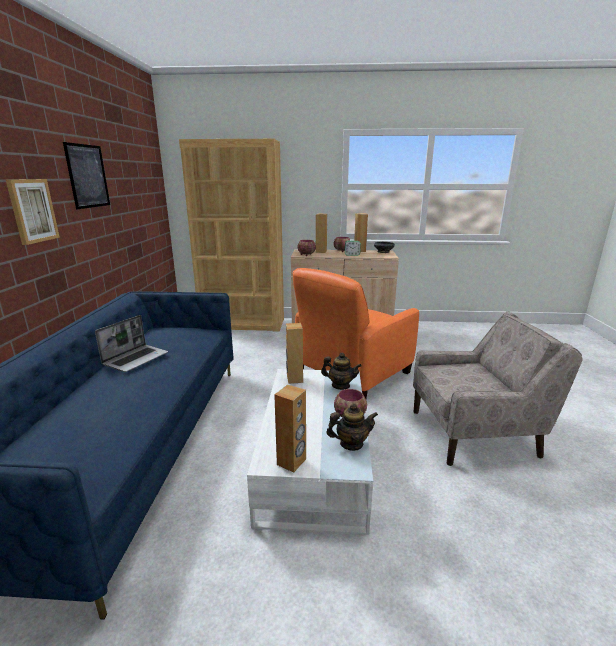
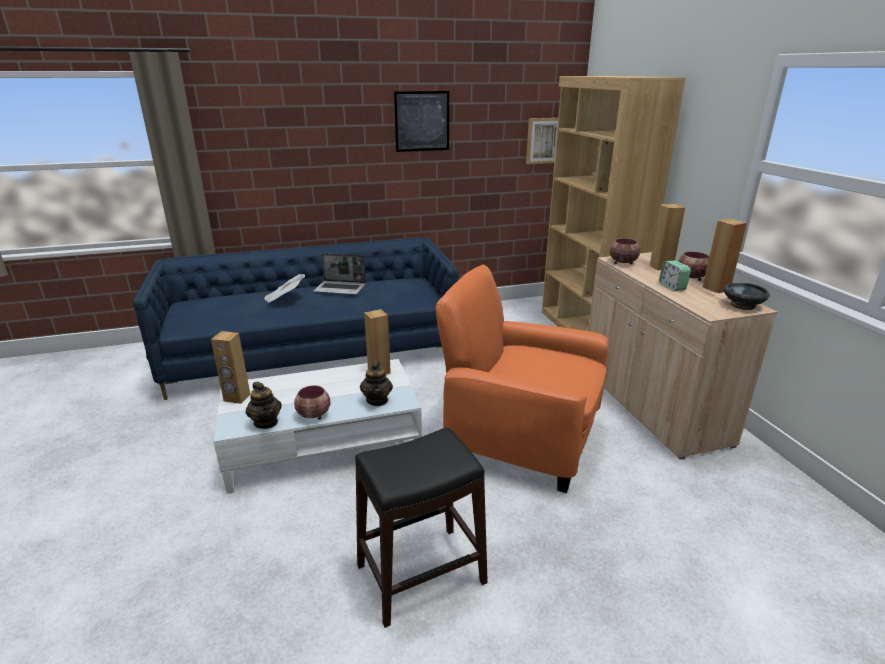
camera: 70 degrees right, 5 degrees up
(32, 210) = (341, 150): picture -> picture (543, 140)
(115, 392) = (285, 299): none -> newspaper
(474, 433) = (422, 574): beige armchair -> black stool

